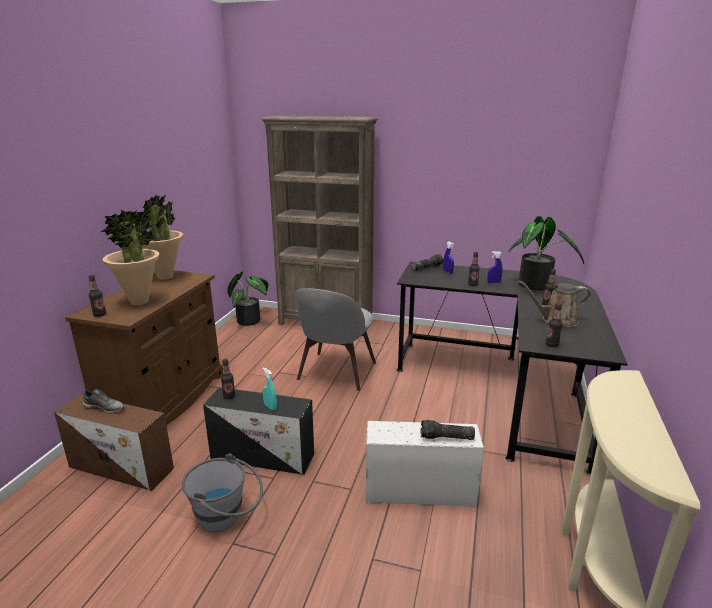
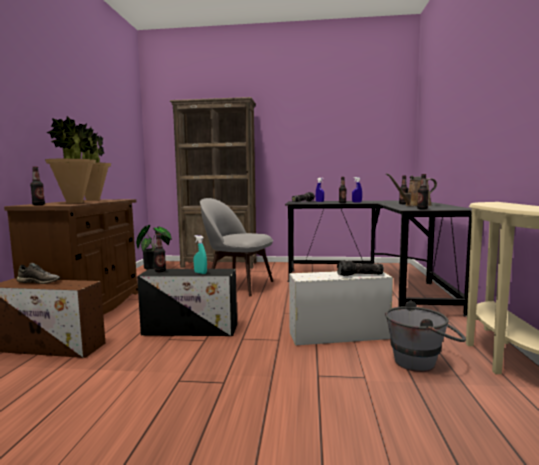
camera: 10 degrees left, 15 degrees down
(227, 518) = (168, 366): grey bucket -> grey bucket (423, 362)
(336, 372) = (238, 285): grey chair -> grey chair turned 105 degrees clockwise
(537, 286) = (389, 202): potted plant -> none

